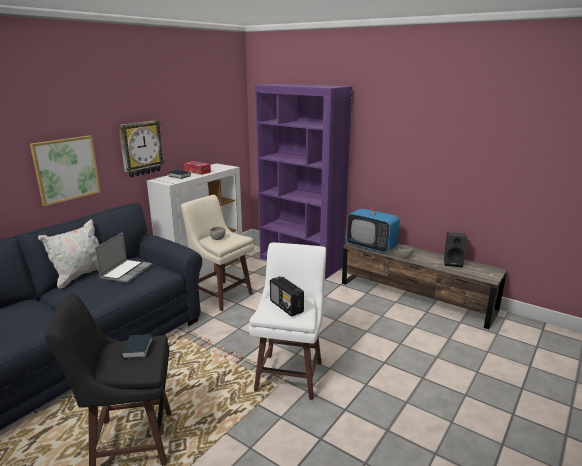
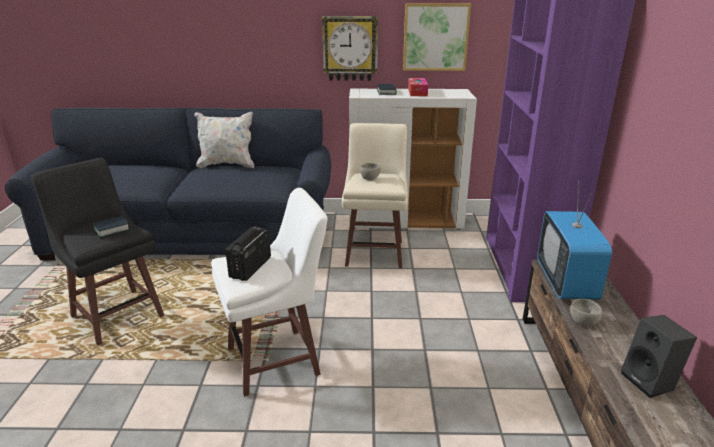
camera: 55 degrees right, 5 degrees up
(66, 169) = (256, 56): picture -> picture (435, 37)
(126, 272) = (253, 175): laptop -> none

